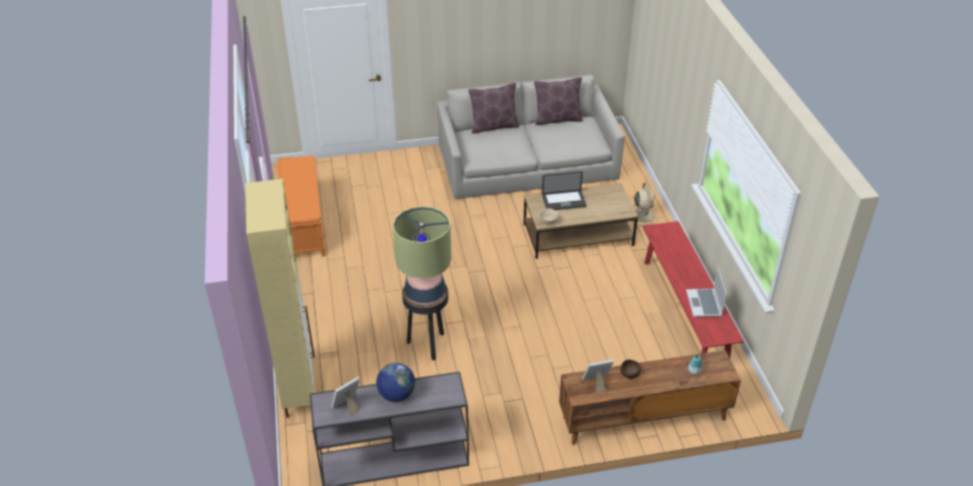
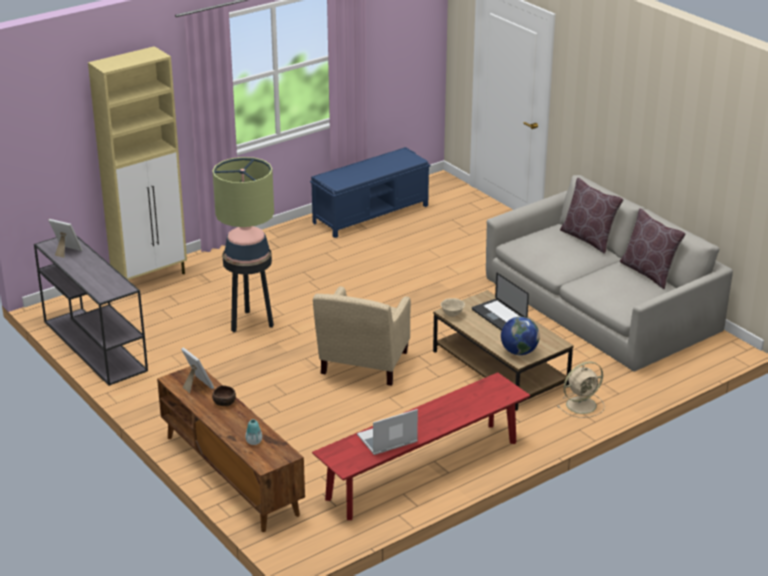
camera: 65 degrees right, 10 degrees down
(303, 224) = (371, 214): orange bench -> blue bench
(396, 395) = (92, 268): globe -> globe (519, 352)
(533, 301) = (362, 366): none -> beige armchair

